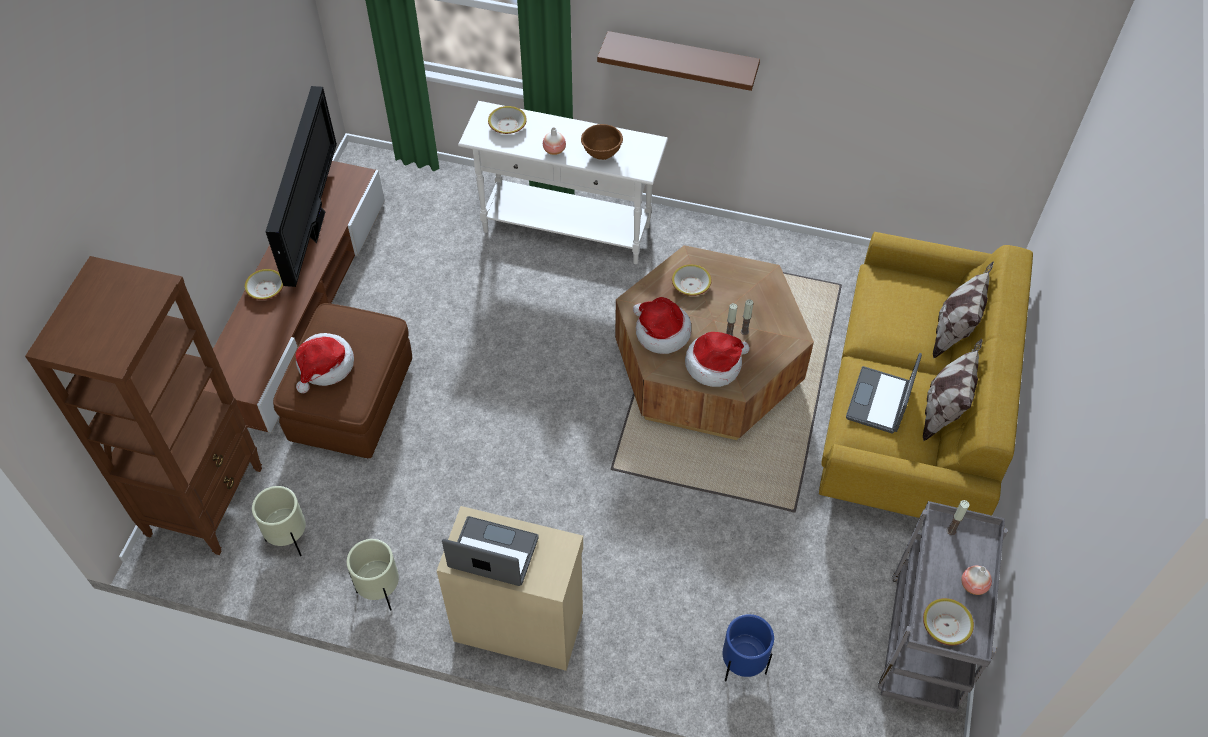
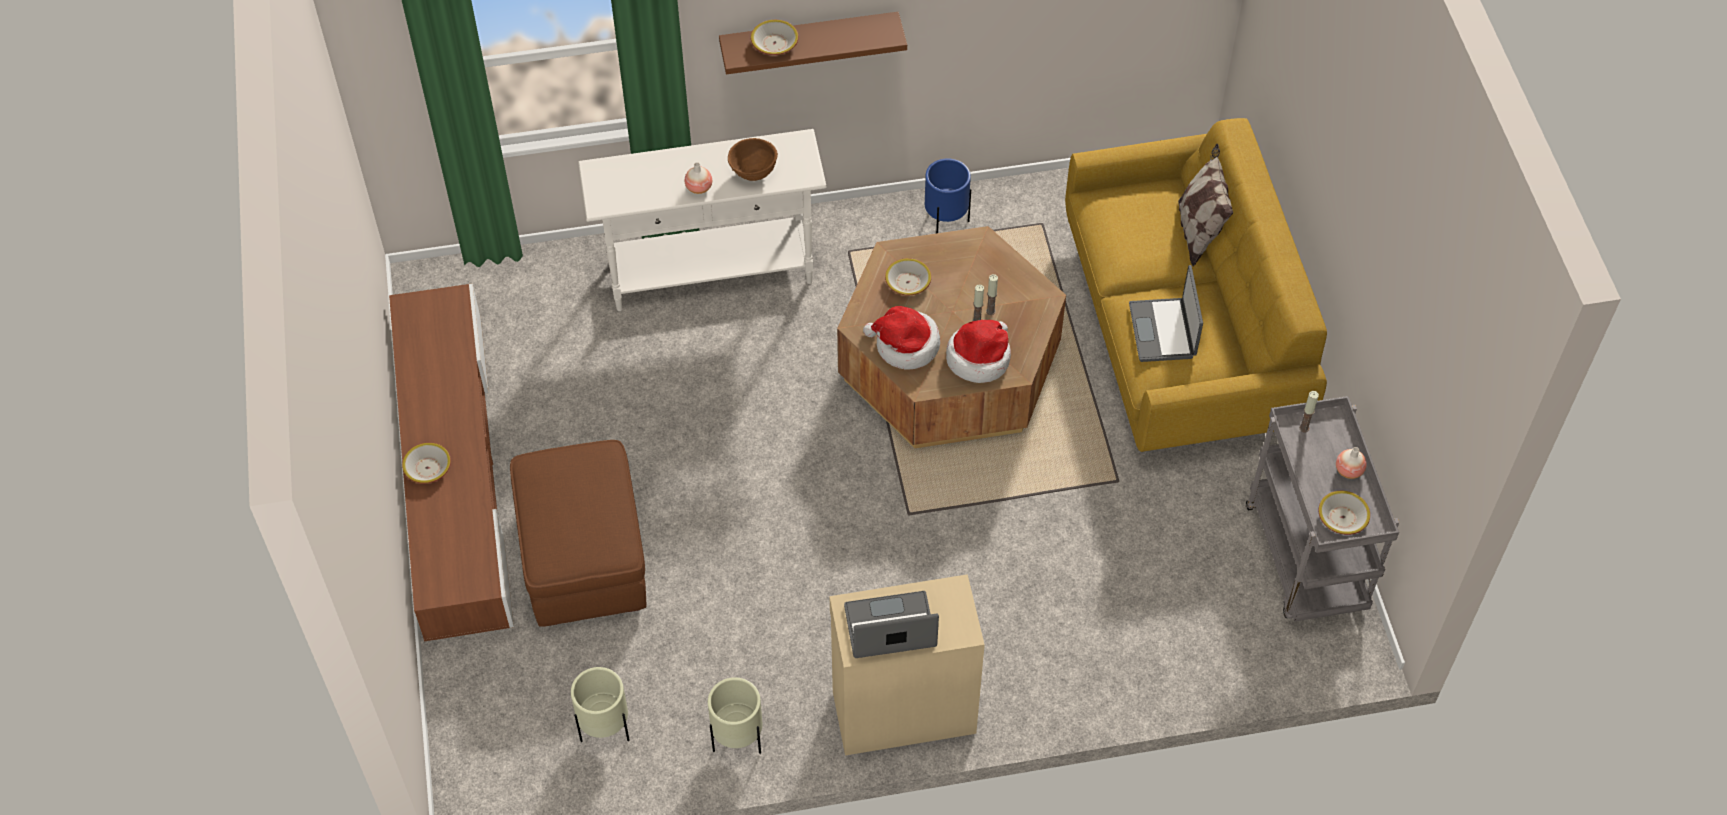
camera: 25 degrees left, 0 degrees up
(206, 500) = (484, 729): brown bookcase -> none
(316, 224) = (439, 373): television -> none
(325, 366) = (564, 523): hat -> none
(507, 125) = (629, 177): bowl -> bowl (774, 43)
(742, 666) = (1146, 654): blue planter -> blue planter (945, 223)
(942, 411) = (1228, 317): pillow -> none

